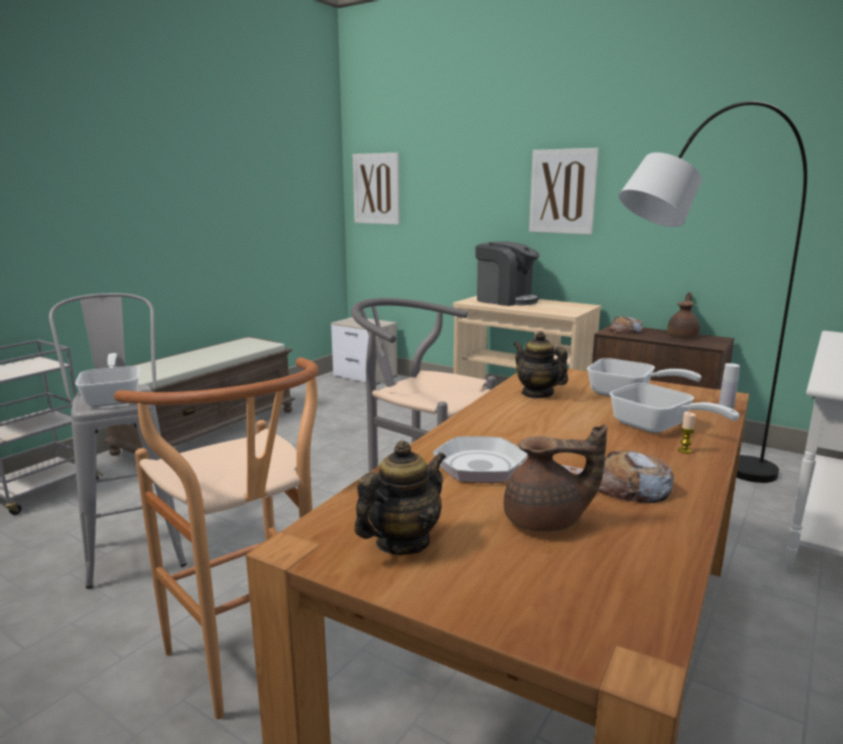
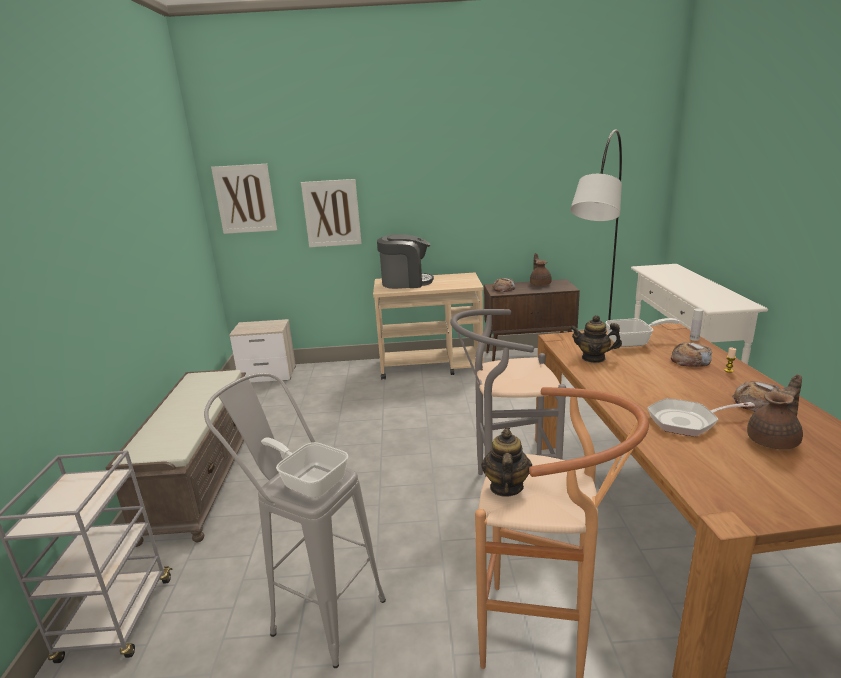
camera: 35 degrees left, 5 degrees up
(402, 542) = (757, 487): teapot -> teapot (506, 487)
(562, 191) = (433, 189): picture -> picture (332, 213)
(657, 427) = (690, 360): frying pan -> bread

